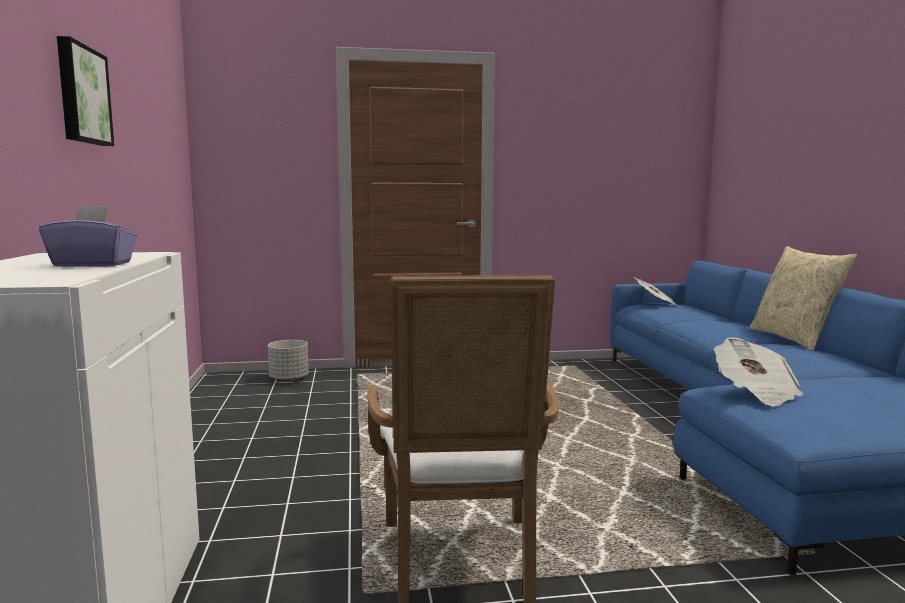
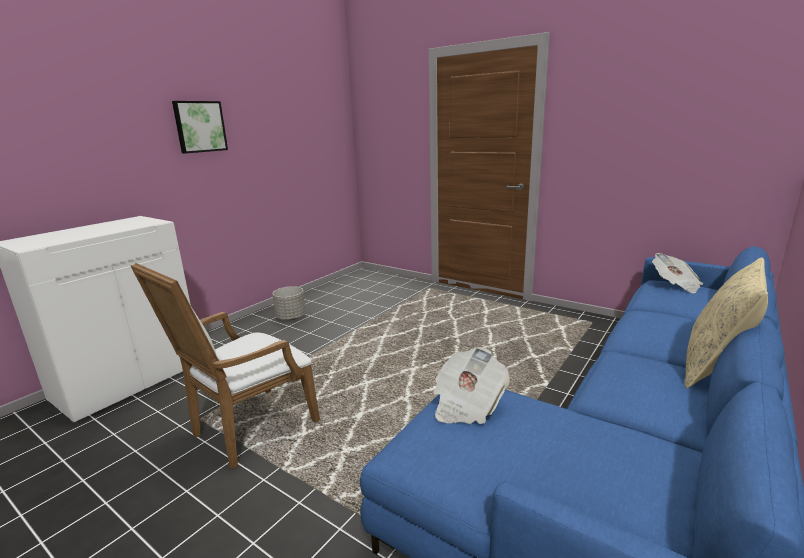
camera: 45 degrees right, 10 degrees up
(93, 264) = (96, 232): purple tissue box -> none
(289, 379) = (390, 282): grey planter -> grey planter (291, 317)

